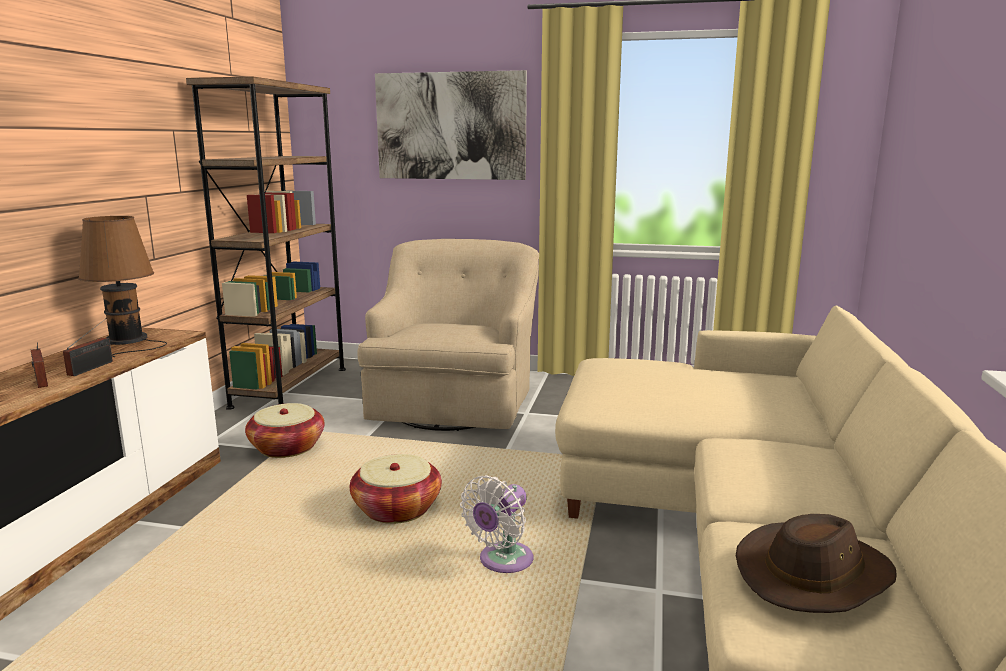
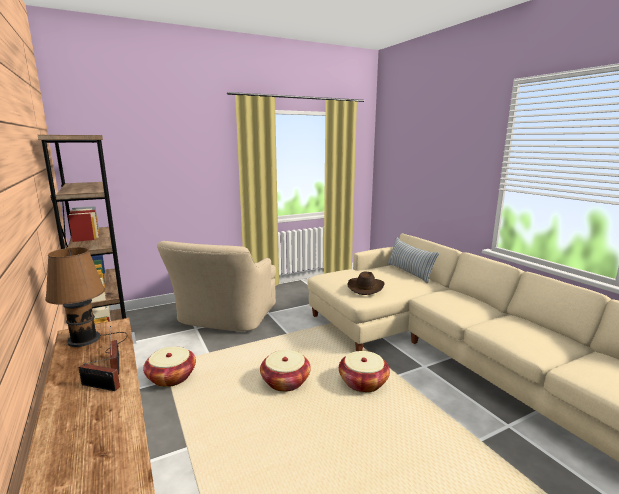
camera: 40 degrees left, 0 degrees up
(450, 126) = (179, 158): picture -> none
(454, 401) = (224, 318): beige armchair -> beige armchair turned 135 degrees counterclockwise
(502, 562) = (363, 382): white fan -> basket
(794, 395) = (409, 272): none -> pillow
(814, 574) = (523, 332): brown hat -> brown hat (366, 287)

